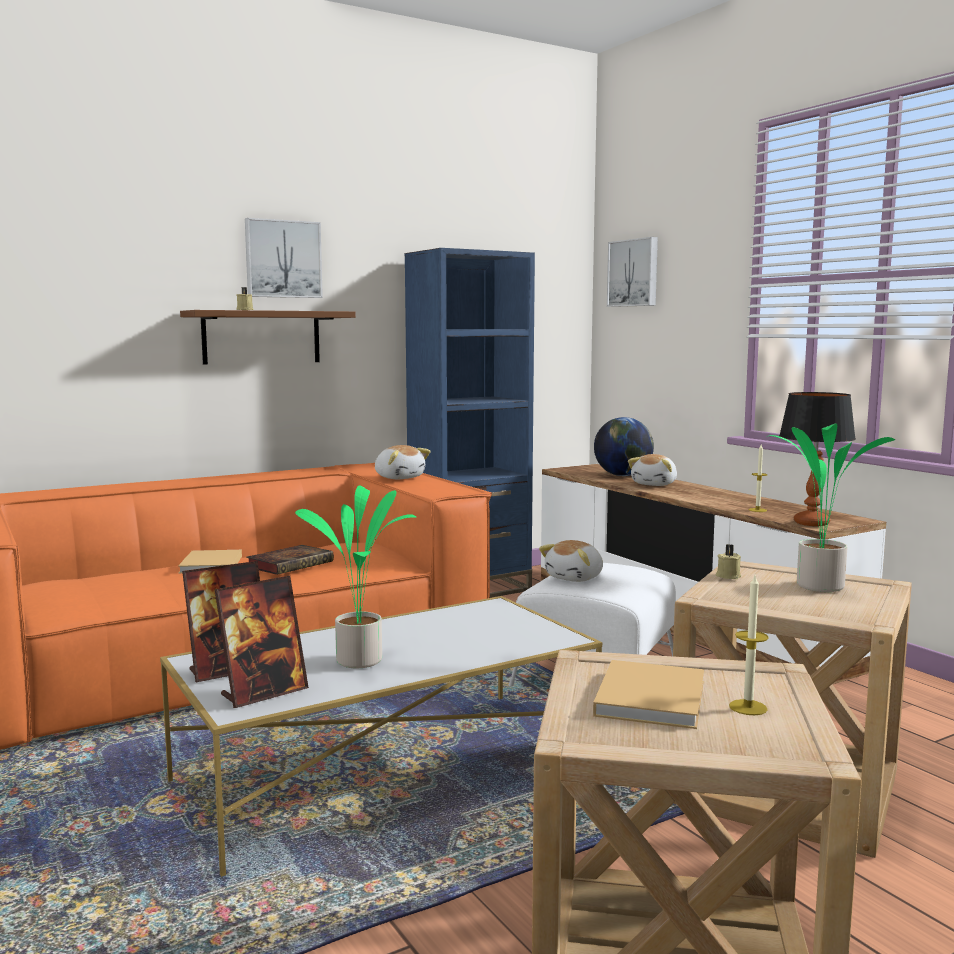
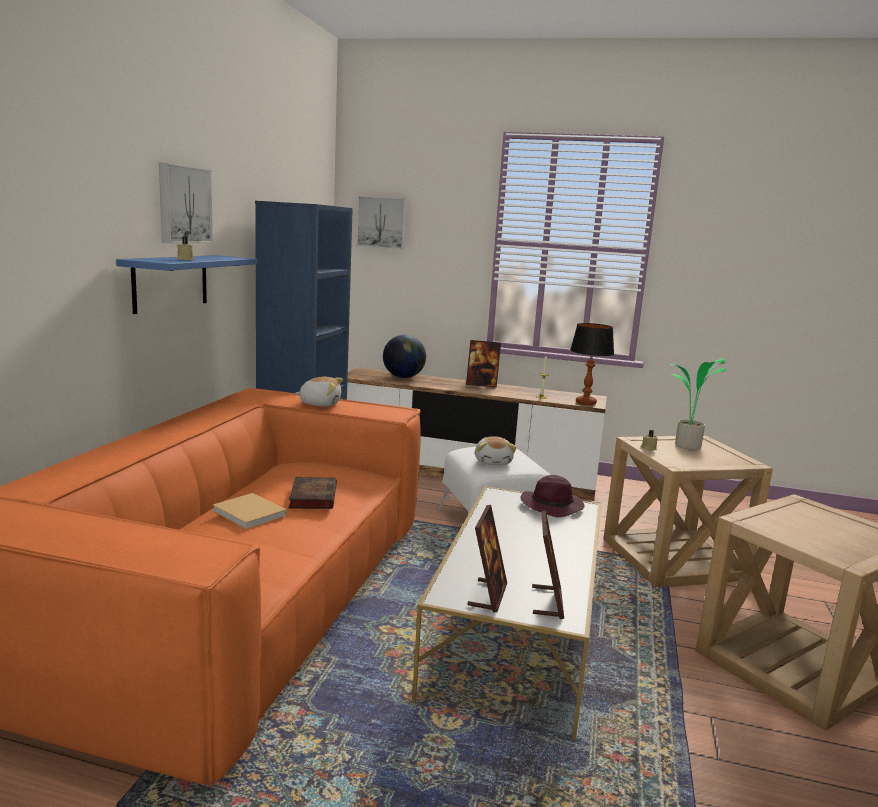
camera: 45 degrees left, 5 degrees up
(261, 337) = (171, 282): brown shelf -> blue shelf
(362, 660) = (534, 557): potted plant -> none
(527, 628) = (552, 506): none -> purple hat
(651, 697) = (806, 530): beige book -> none
(655, 484) = (441, 383): plush toy -> none
(709, 491) = (481, 385): none -> picture frame
(748, 707) = (837, 523): candle -> none

